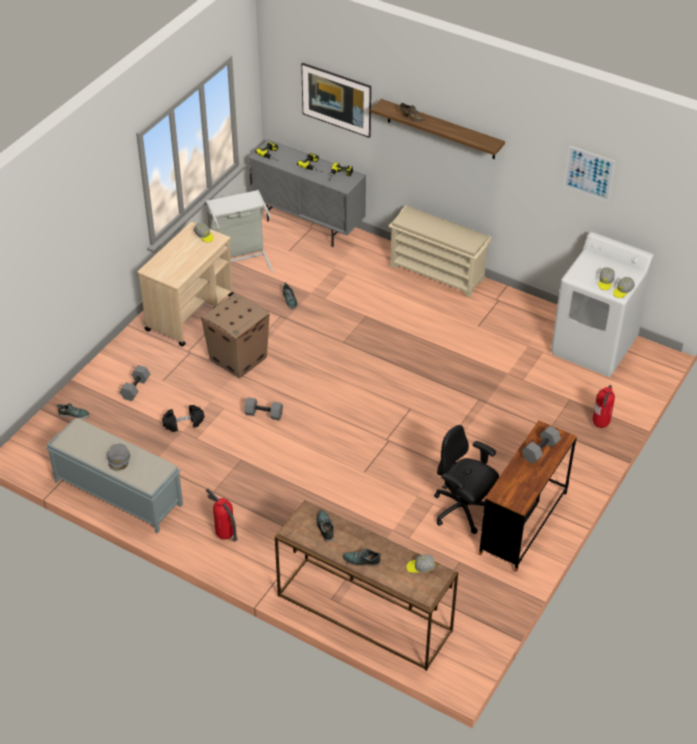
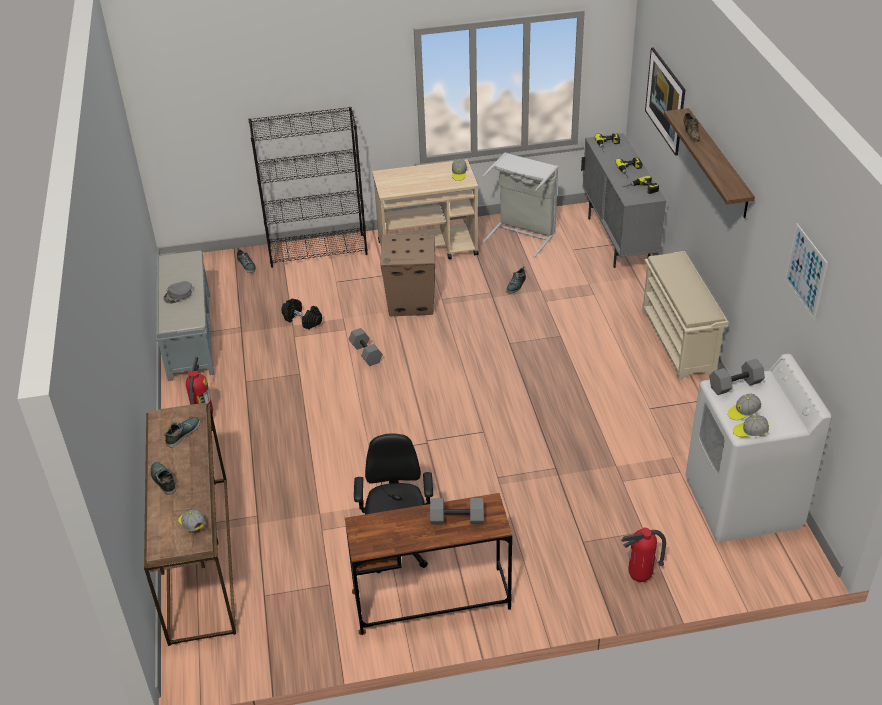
camera: 50 degrees right, 5 degrees down
(111, 367) = (318, 250): none -> black bookcase
(135, 388) = (310, 274): grey dumbbell -> grey dumbbell (735, 384)

